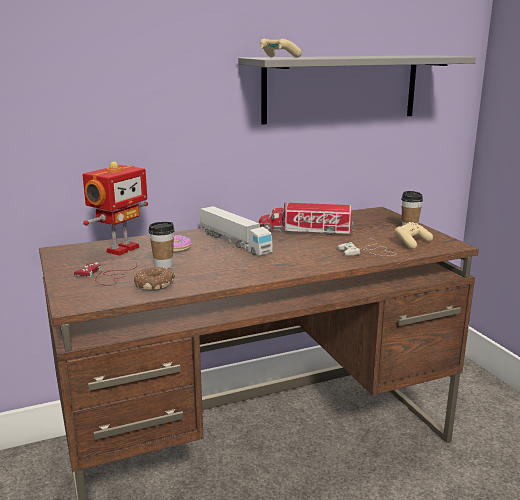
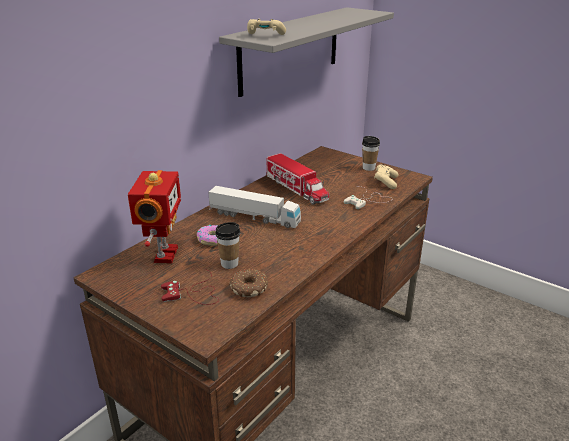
camera: 30 degrees left, 10 degrees up
(306, 231) = (296, 189): toy truck -> toy truck turned 105 degrees counterclockwise

